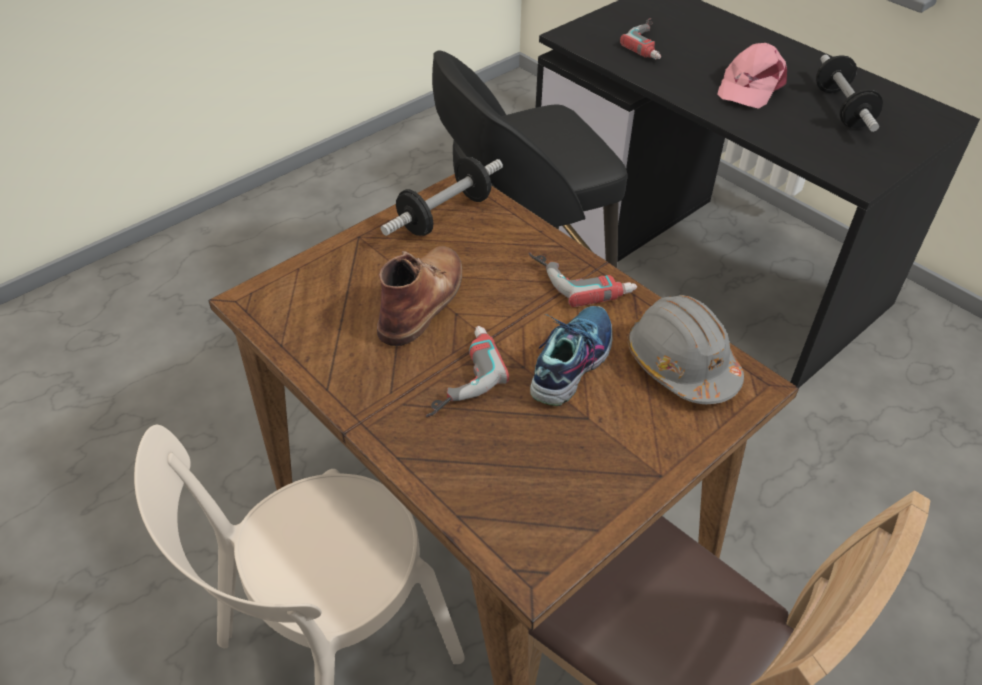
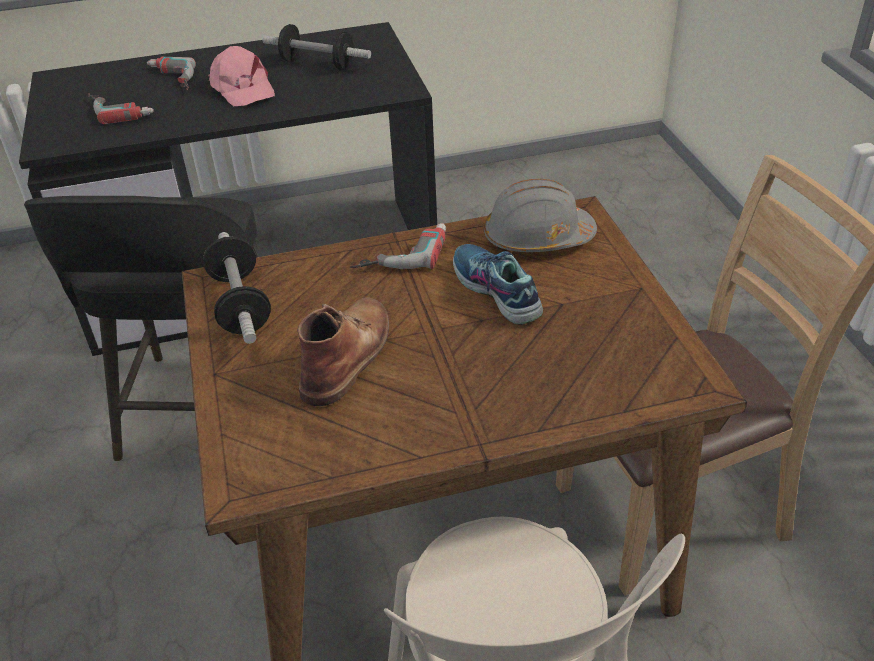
camera: 60 degrees left, 5 degrees down
(423, 299) = (348, 354): brown boot -> brown boot turned 60 degrees clockwise
(457, 375) = (464, 362): power drill -> power drill (169, 80)

